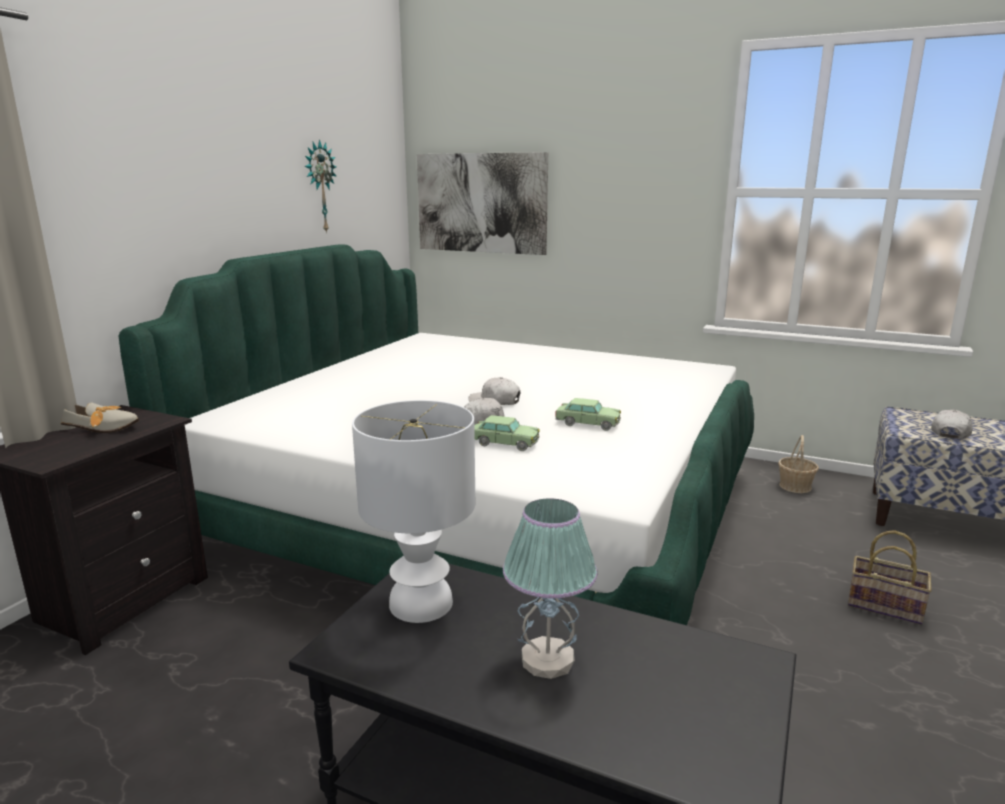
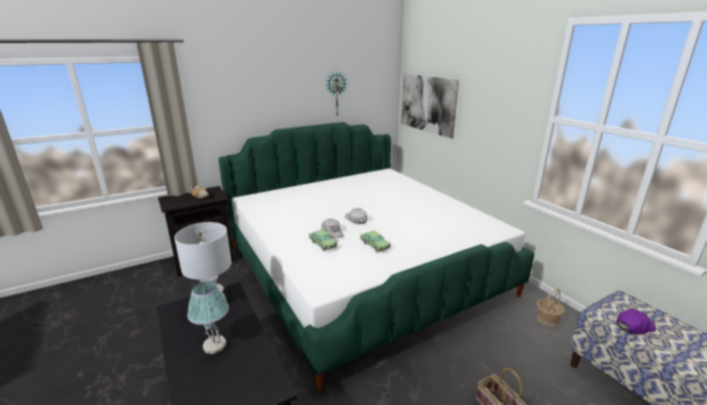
camera: 35 degrees right, 5 degrees up
(950, 433) = (634, 326): white cap -> purple cap

